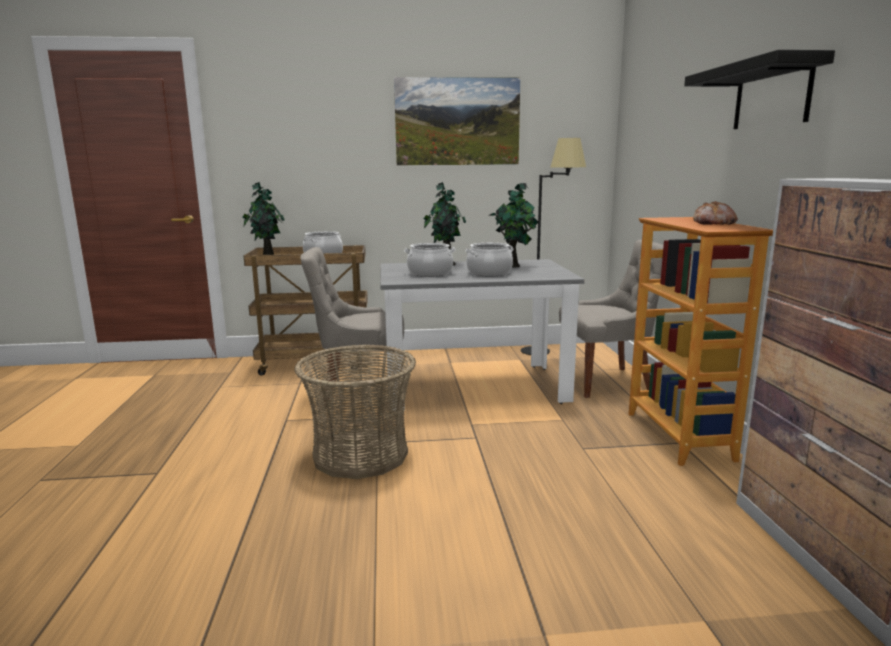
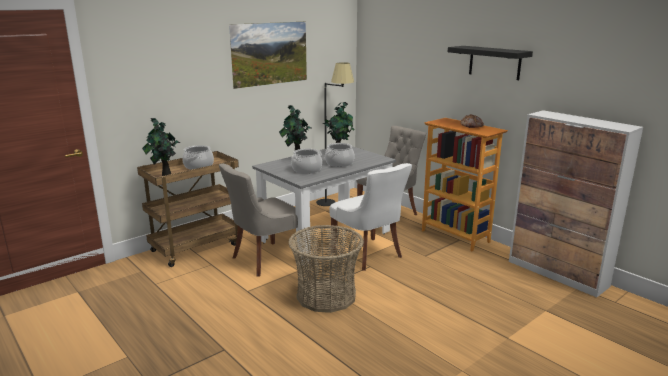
camera: 35 degrees left, 5 degrees up
(496, 423) = (368, 255): none -> white chair

